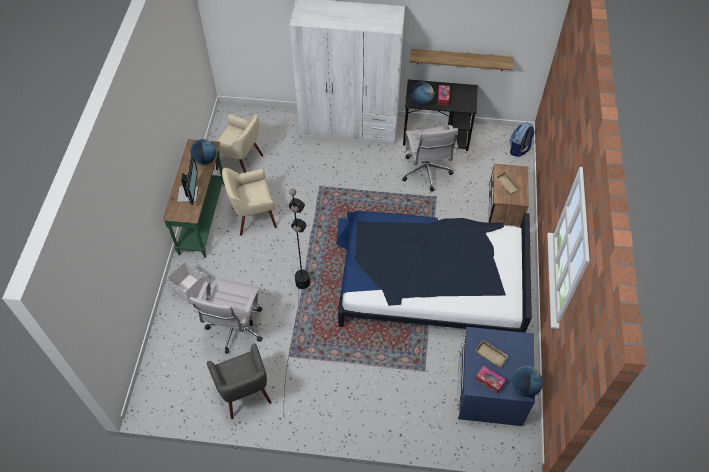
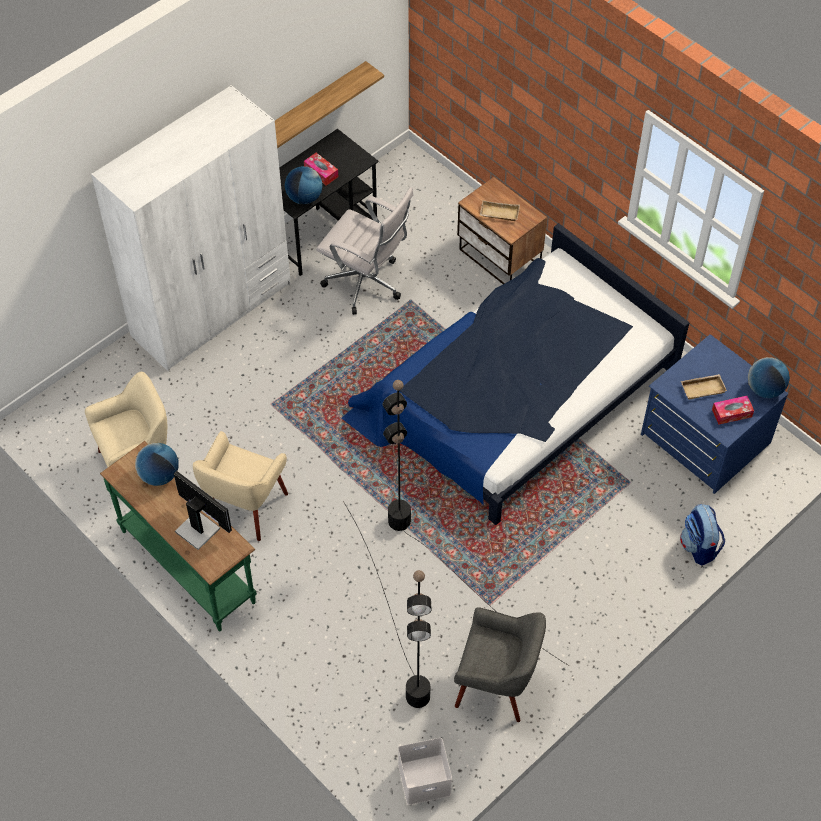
camera: 50 degrees left, 0 degrees up
(188, 289) = (287, 653): white storage box -> white storage box (423, 780)
(235, 329) = (397, 638): white office chair -> black floor lamp
(519, 149) = (425, 173): backpack -> backpack (699, 546)

